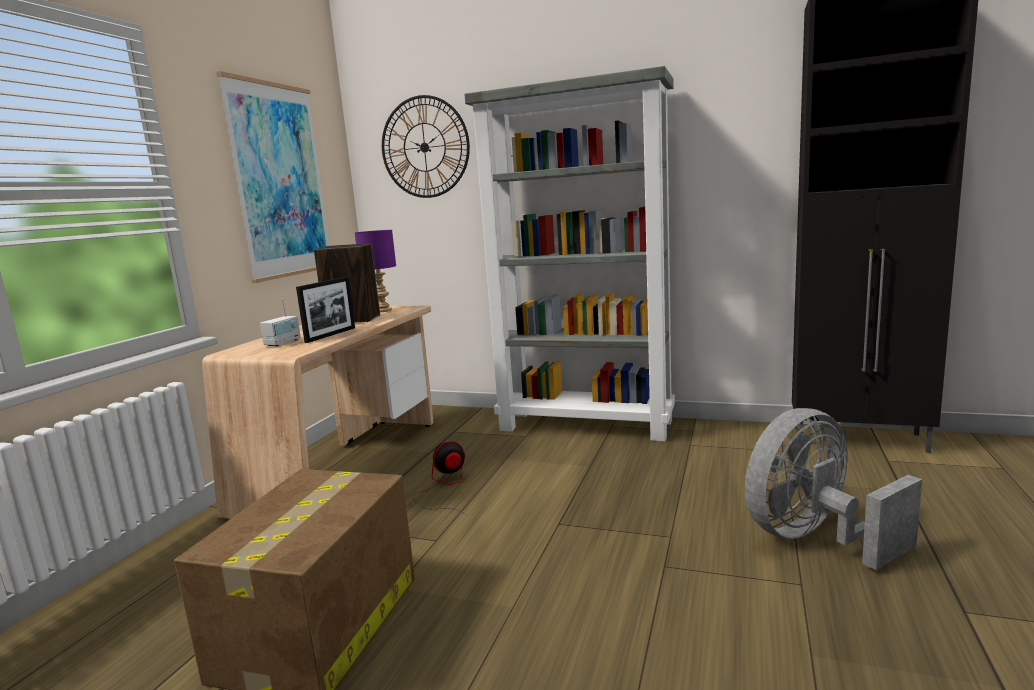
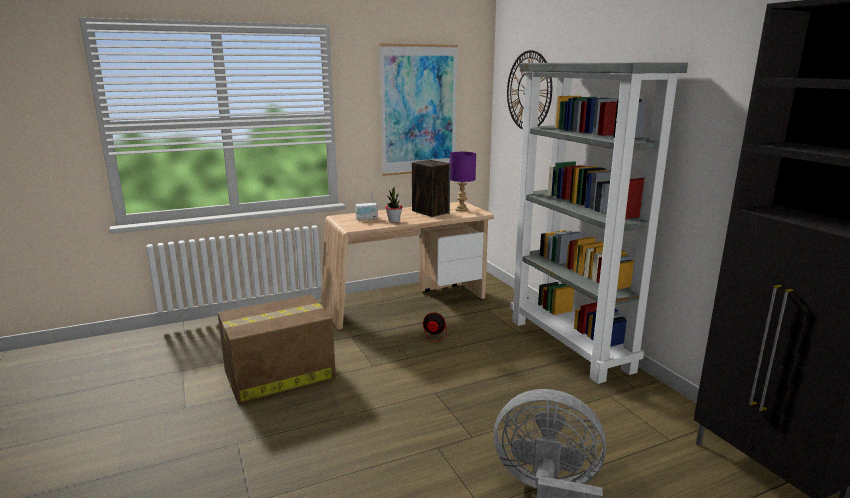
camera: 45 degrees right, 5 degrees up
(331, 335) = (394, 221): picture frame -> potted plant

